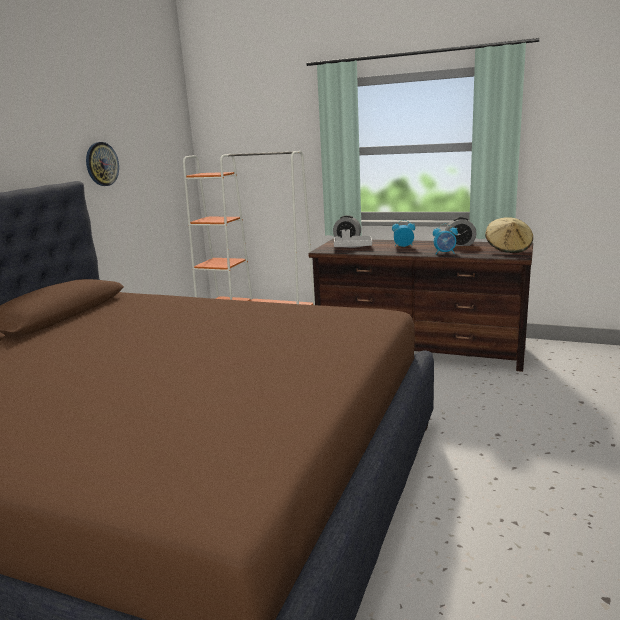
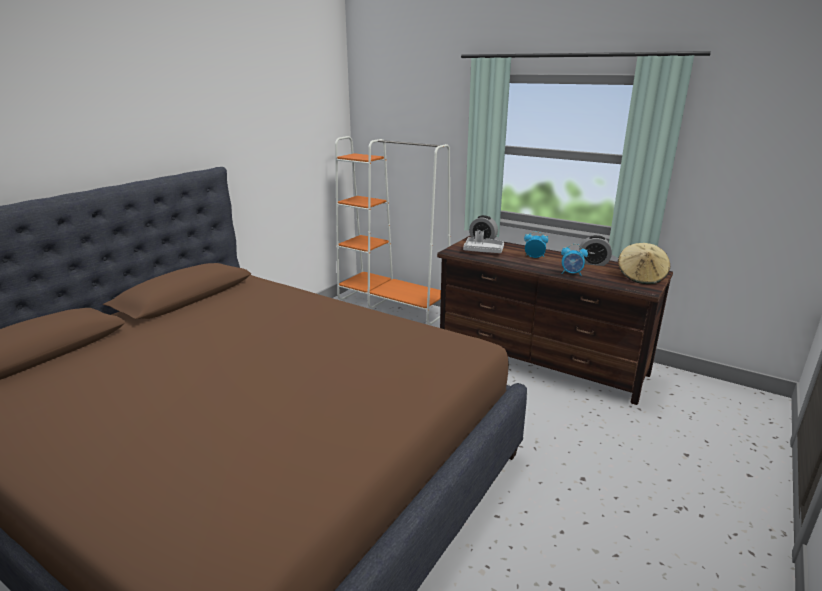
camera: 10 degrees right, 5 degrees up
(101, 164) = (250, 147): wall clock -> none

